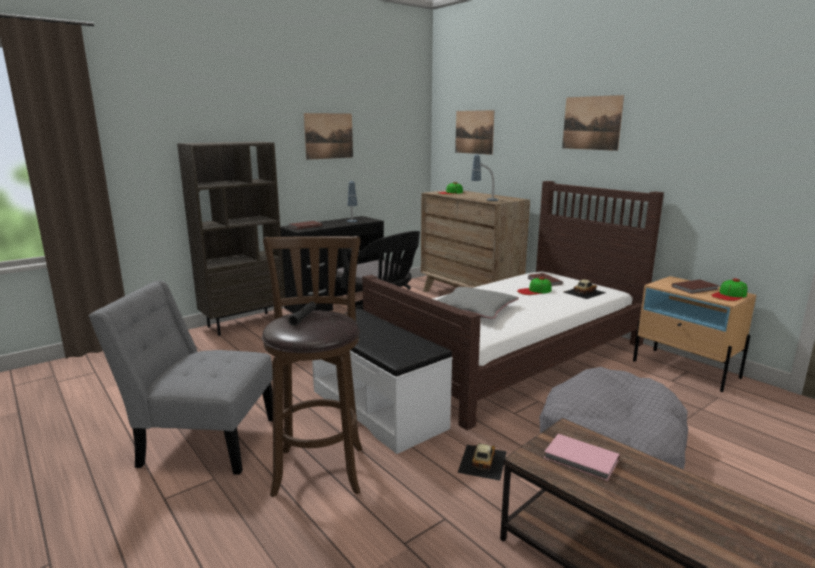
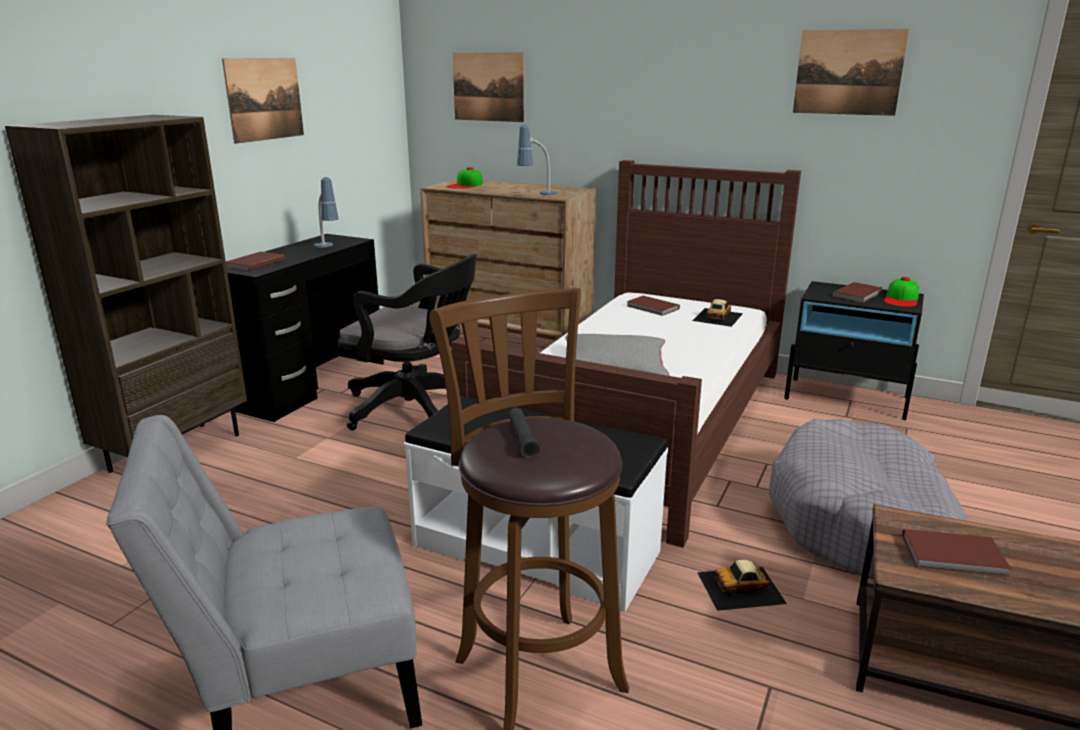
camera: 25 degrees left, 5 degrees up
(482, 461) = (741, 588): toy car -> toy car turned 90 degrees counterclockwise
(534, 291) = (657, 324): cap -> none
(581, 459) = (955, 557): pink book -> brown book
(591, 123) = (690, 74): picture -> picture (848, 72)
(686, 369) = (847, 398): beige nightstand -> black nightstand

